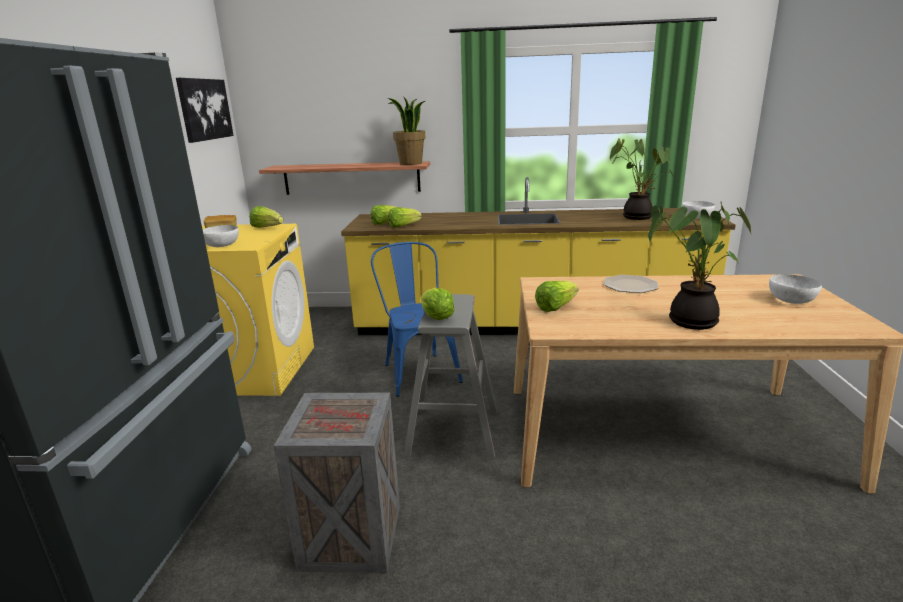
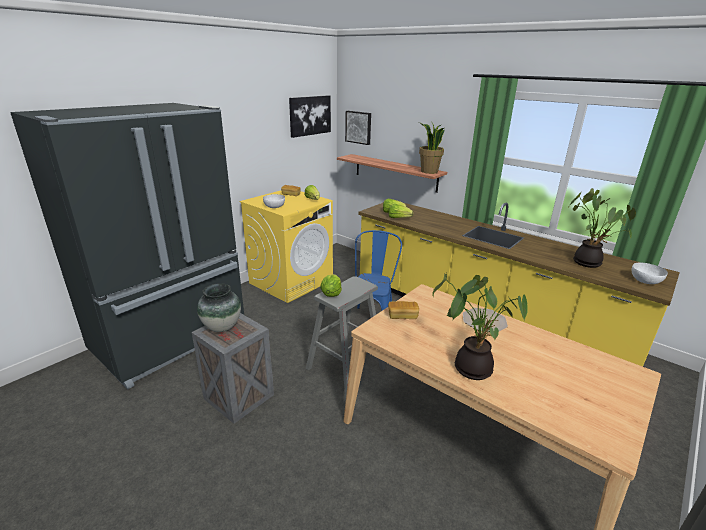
camera: 35 degrees right, 5 degrees up
(278, 124) = (359, 127): none -> picture
(316, 419) = (221, 327): none -> vase
(555, 307) = (402, 316): lettuce -> bread
(790, 300) = (594, 391): white bowl -> none

